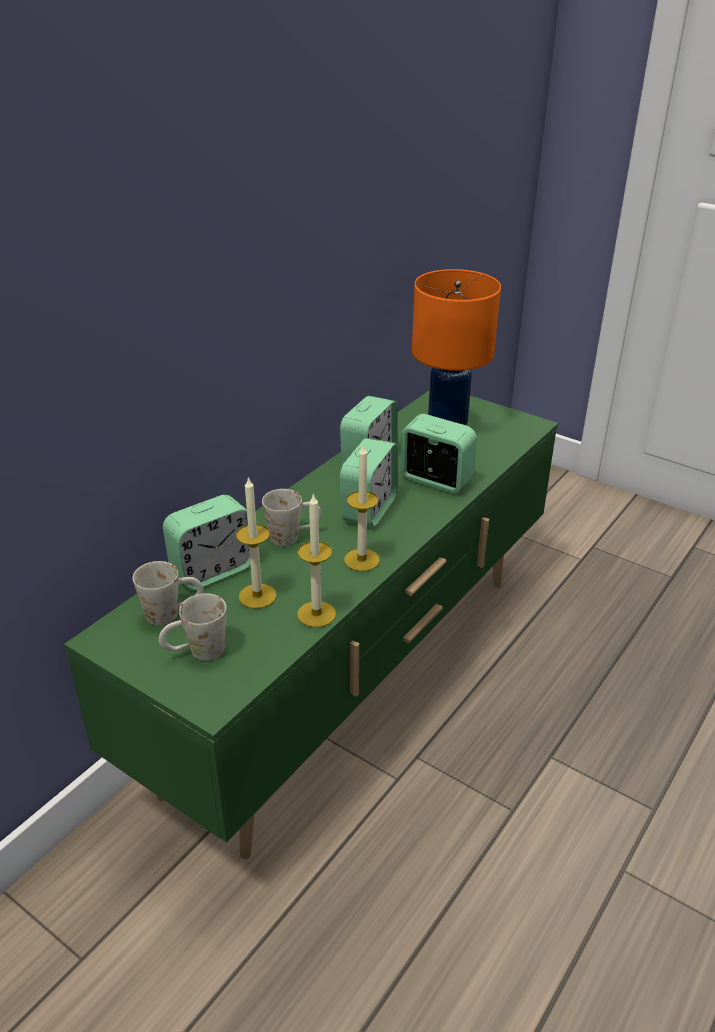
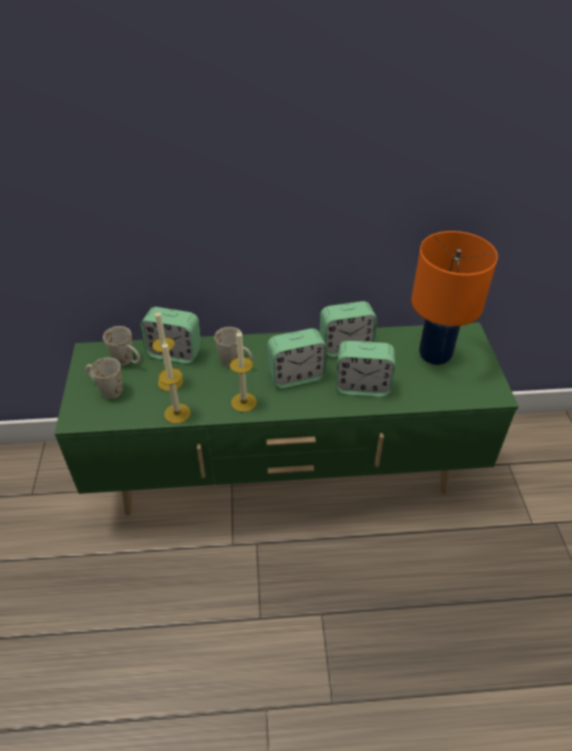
camera: 50 degrees right, 10 degrees up
(436, 480) = (362, 386): alarm clock -> alarm clock turned 105 degrees clockwise

